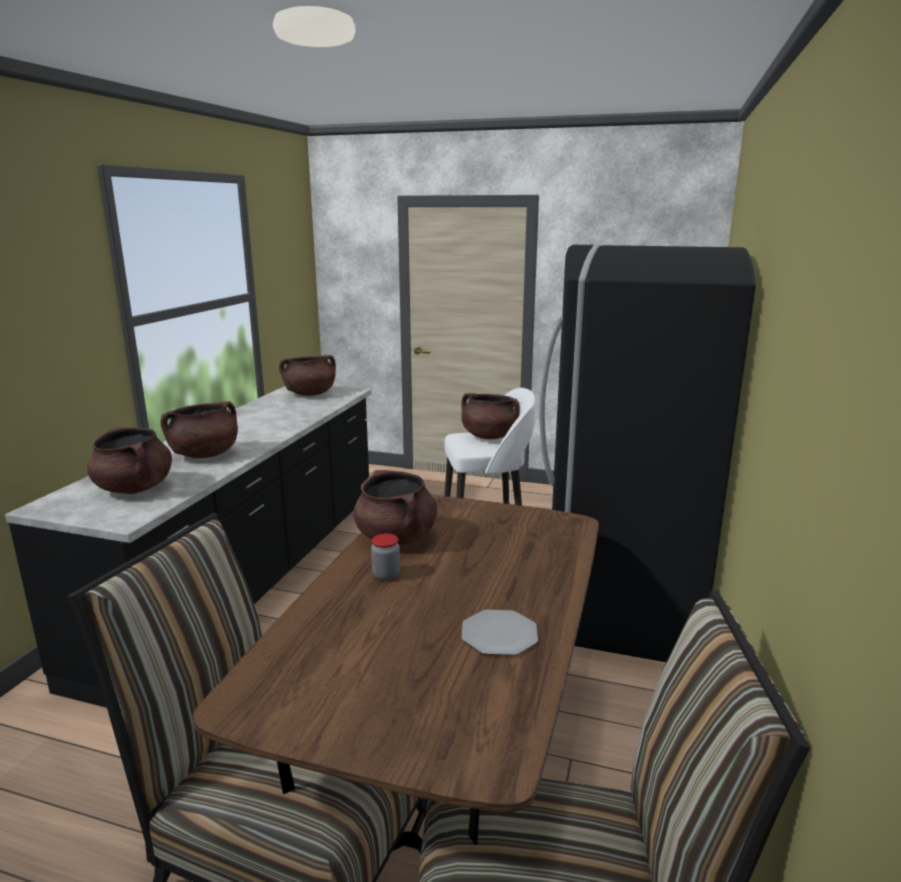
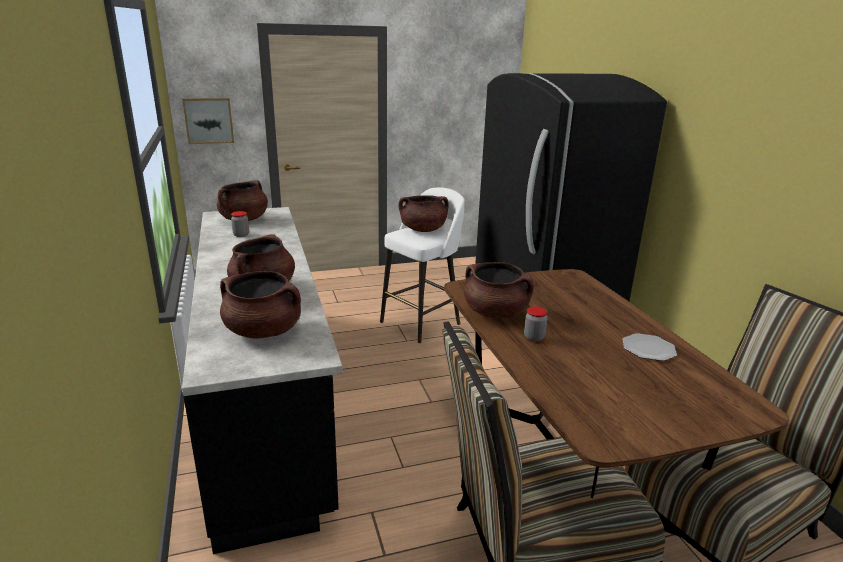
camera: 35 degrees left, 5 degrees up
(280, 406) = (241, 235): none -> jar
(347, 295) = (209, 120): none -> picture

